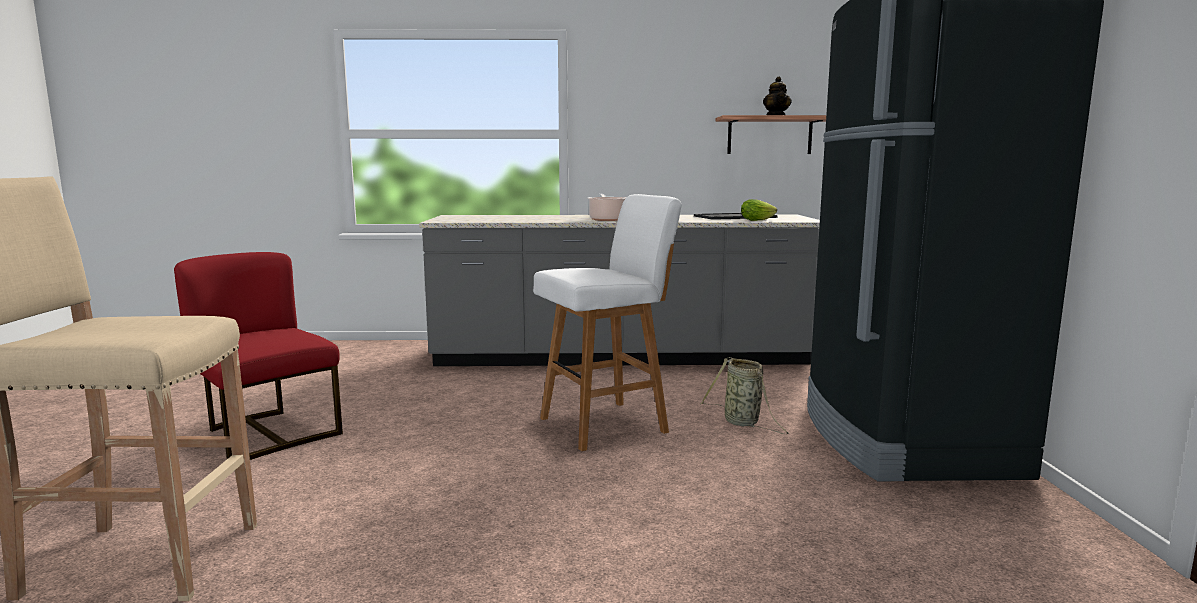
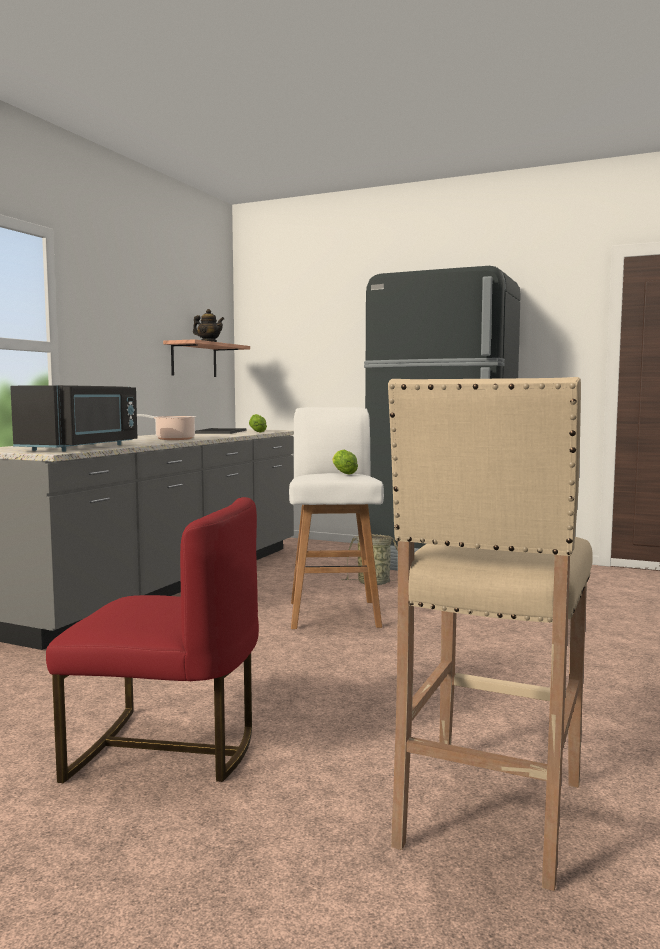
camera: 65 degrees left, 5 degrees down
(267, 434) = (166, 749): red chair -> red chair turned 150 degrees counterclockwise
(484, 220) = (82, 448): none -> black microwave
(591, 271) = (342, 473): none -> lettuce

